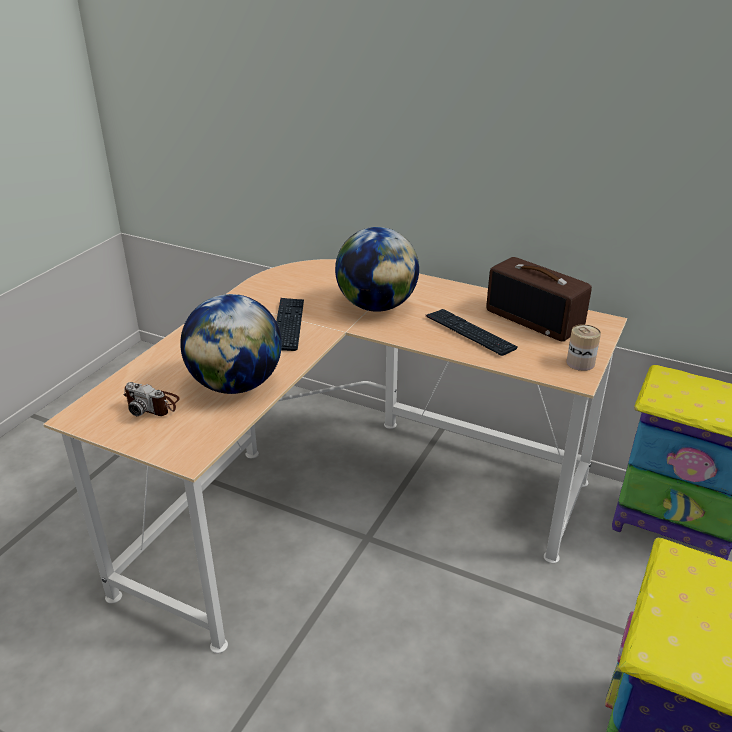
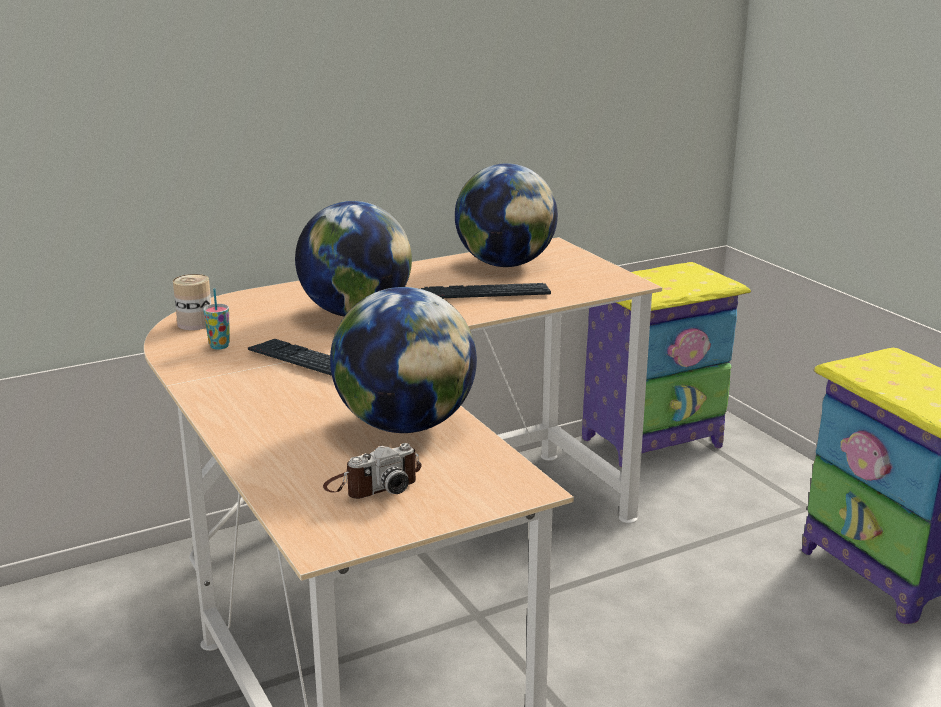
camera: 55 degrees left, 10 degrees down
(281, 290) = (219, 346): none -> cup
(535, 319) = (505, 264): radio -> globe
(580, 363) = (606, 274): can -> can (195, 323)

